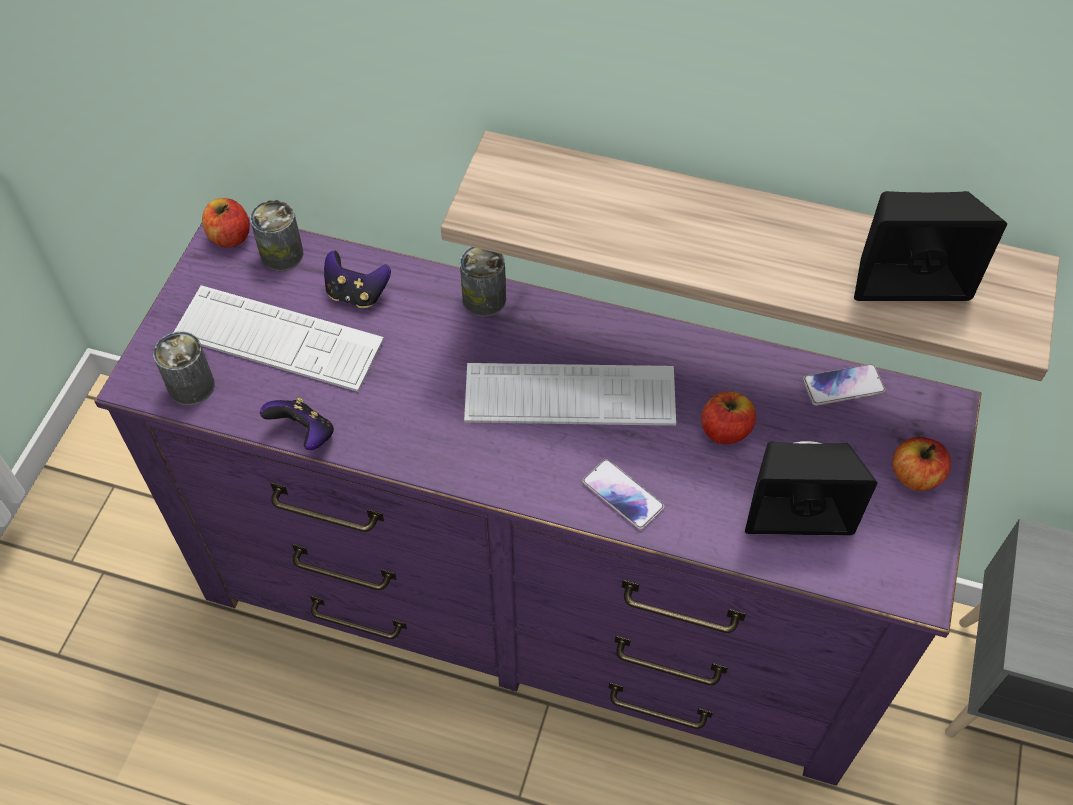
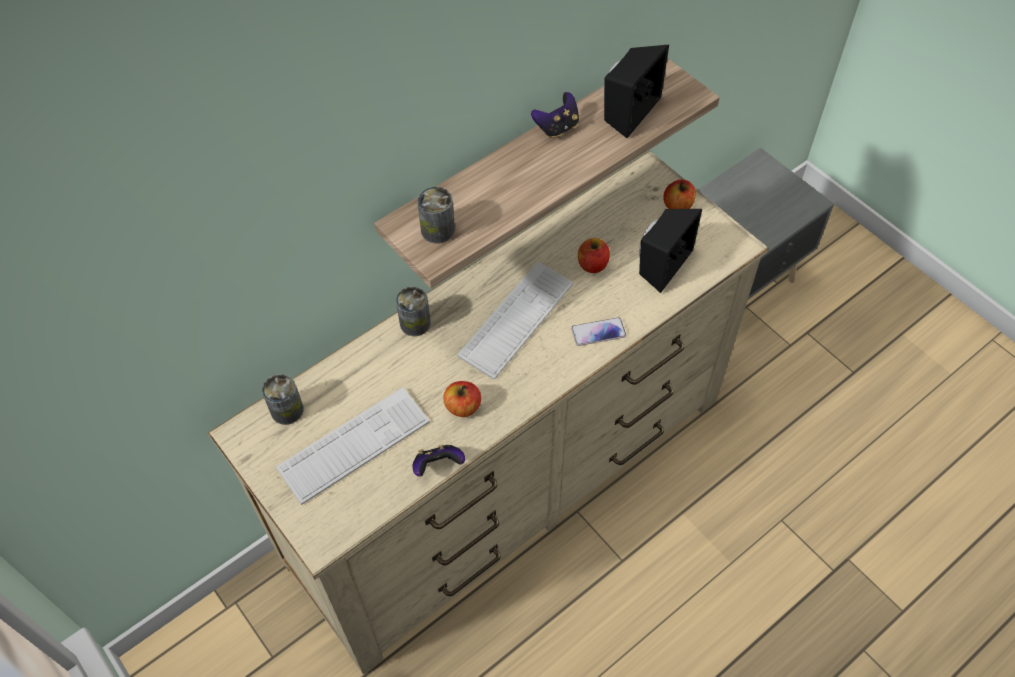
camera: 55 degrees left, 0 degrees up
(191, 386) = (350, 512): can -> can (438, 230)
(230, 237) = (245, 432): apple -> apple (463, 407)
(357, 294) = (355, 385): game controller -> game controller (557, 127)
(538, 598) = (508, 476): purple dresser -> beige dresser
(843, 386) = (604, 200): phone -> none

